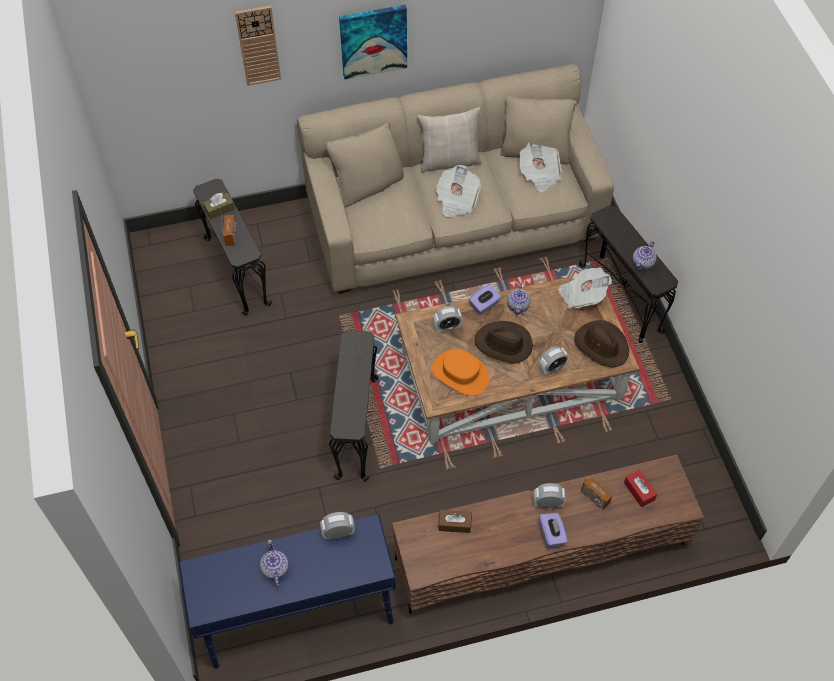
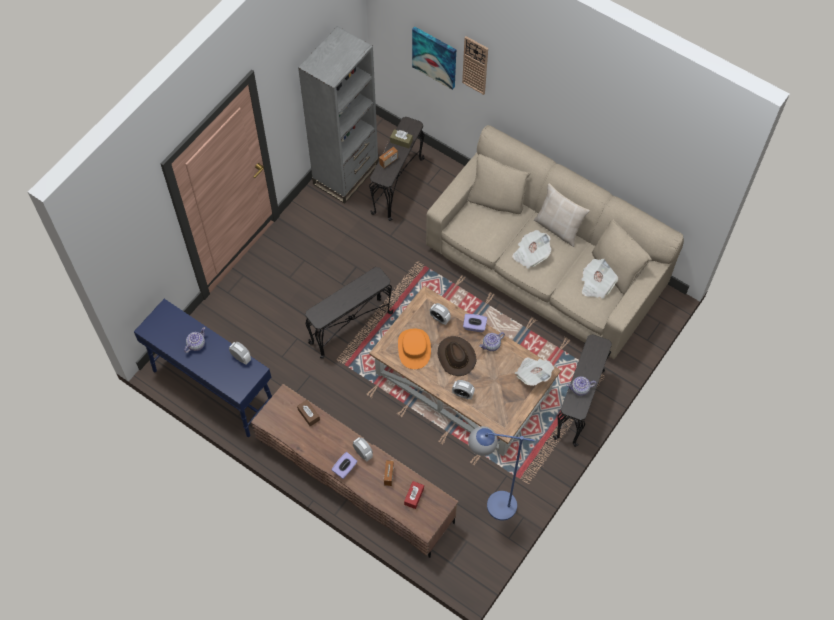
camera: 50 degrees right, 5 degrees up
(175, 305) = (346, 174): none -> grey bookcase
(373, 41) = (548, 116): picture -> picture (435, 57)
(601, 345) = (505, 410): brown hat -> none
(666, 446) = (490, 504): none -> blue floor lamp

